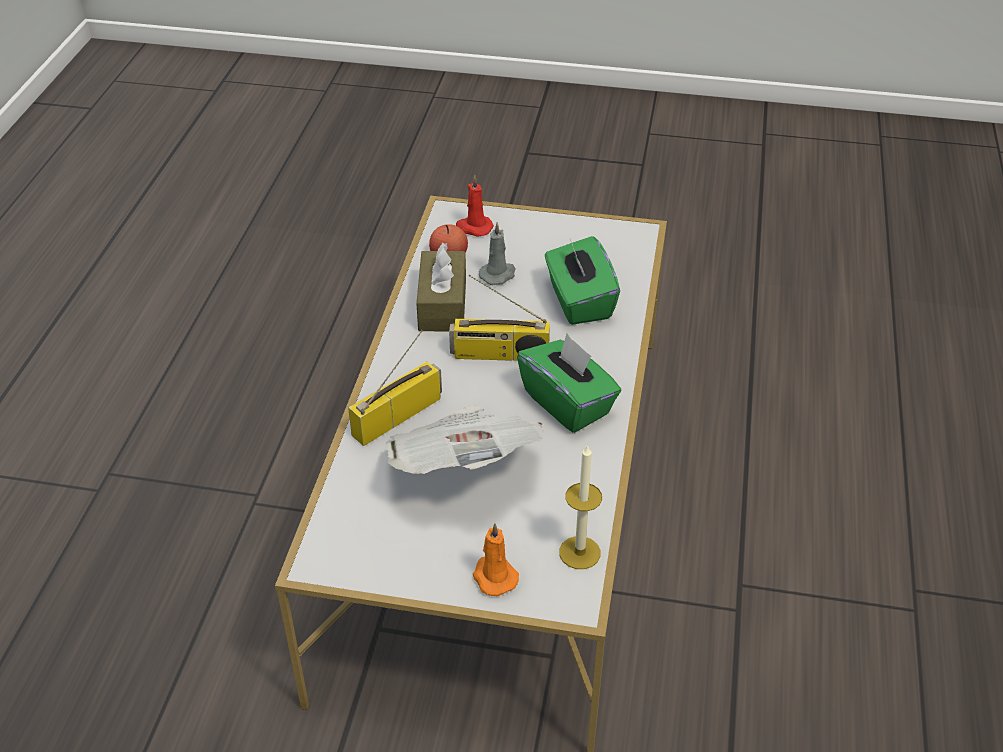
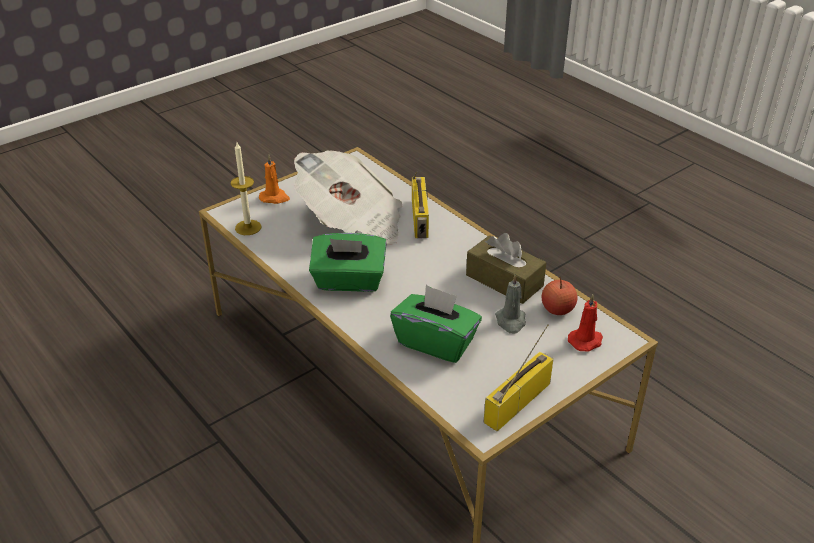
camera: 130 degrees right, 5 degrees down
(499, 355) = (425, 278): radio -> radio (517, 401)

